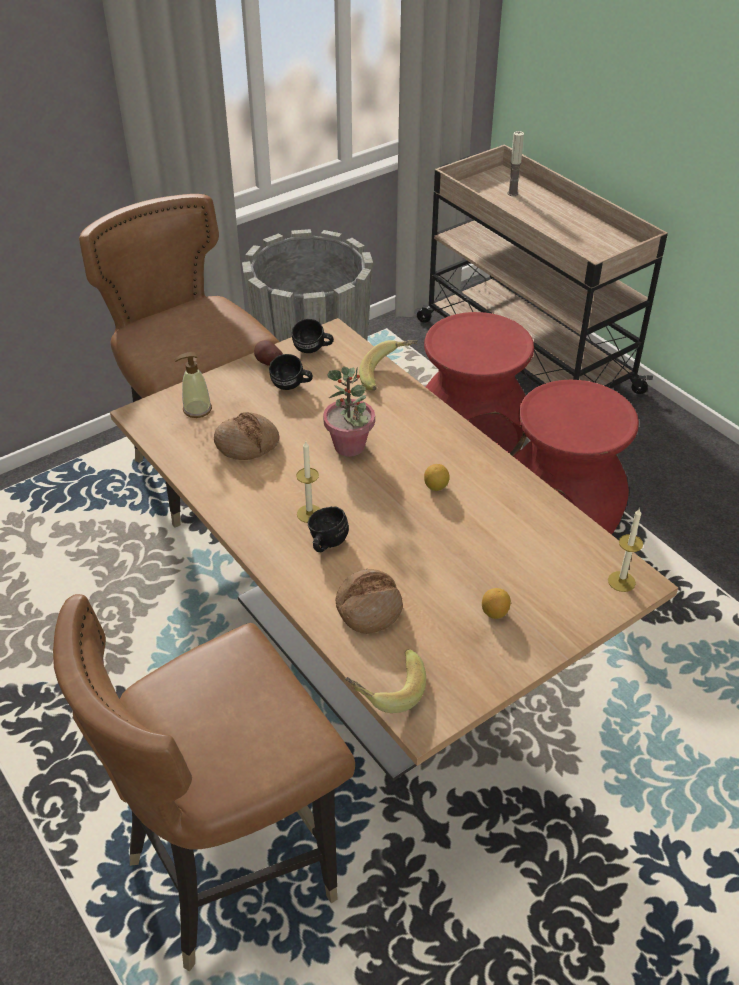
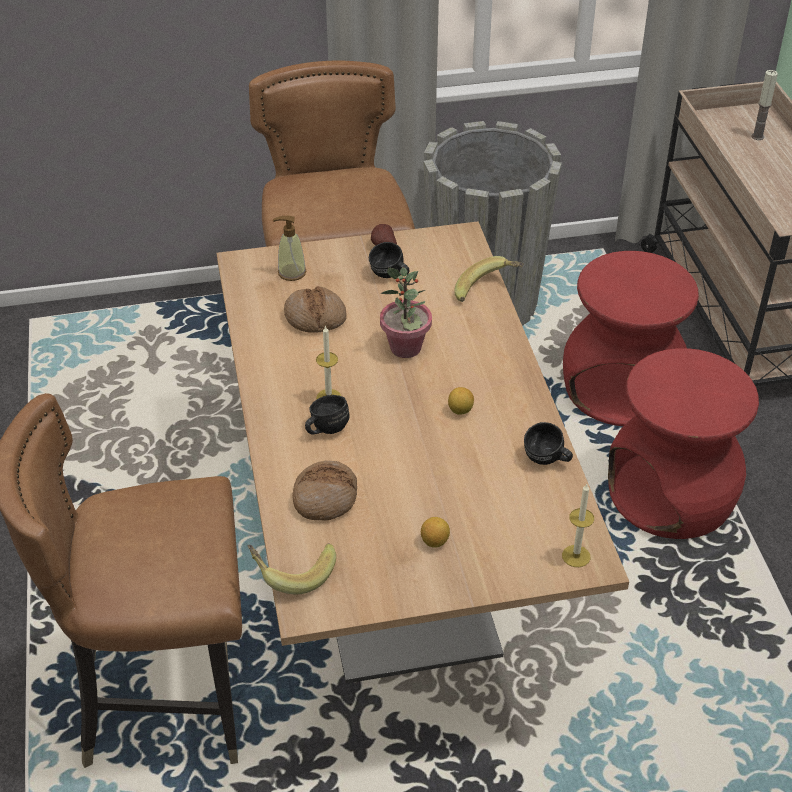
camera: 25 degrees right, 0 degrees up
(313, 350) = (432, 247): black mug -> black mug (546, 461)

